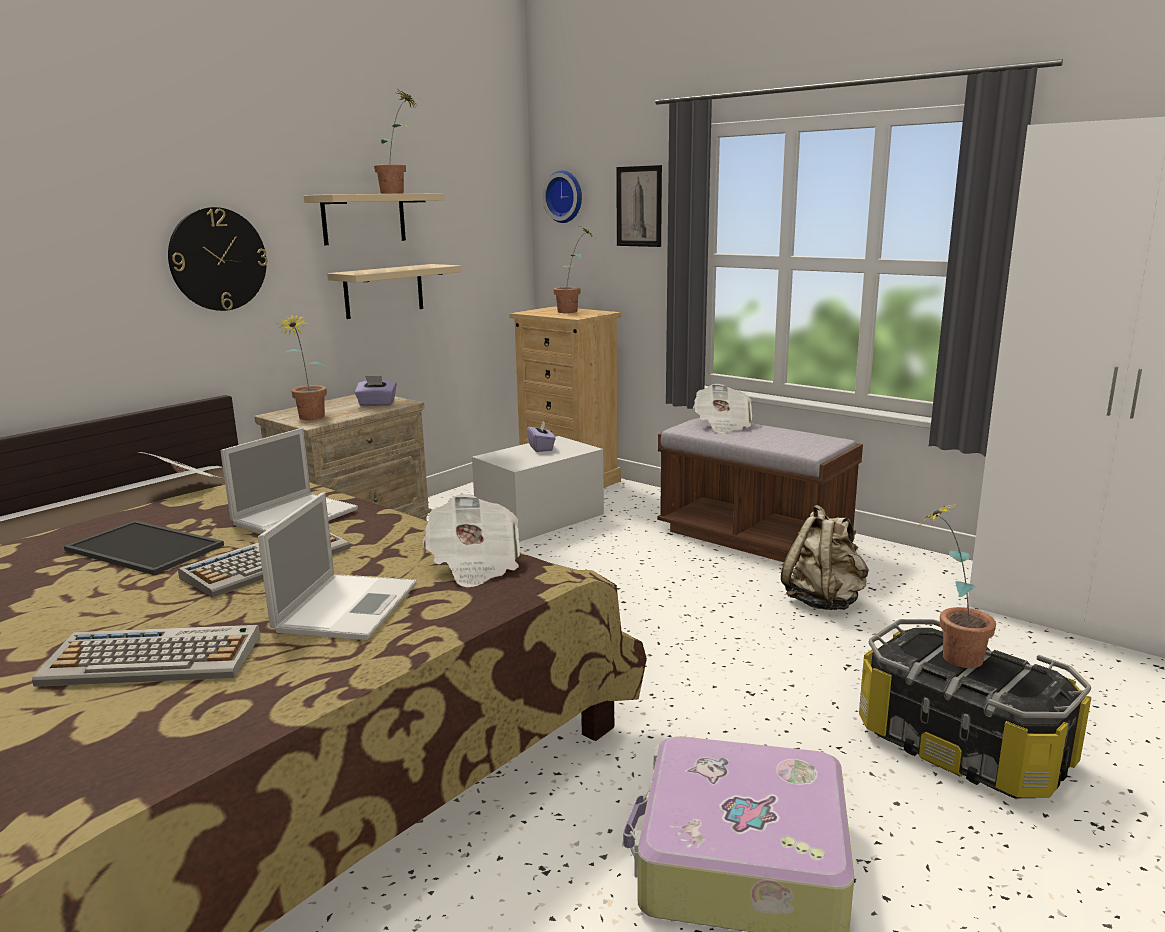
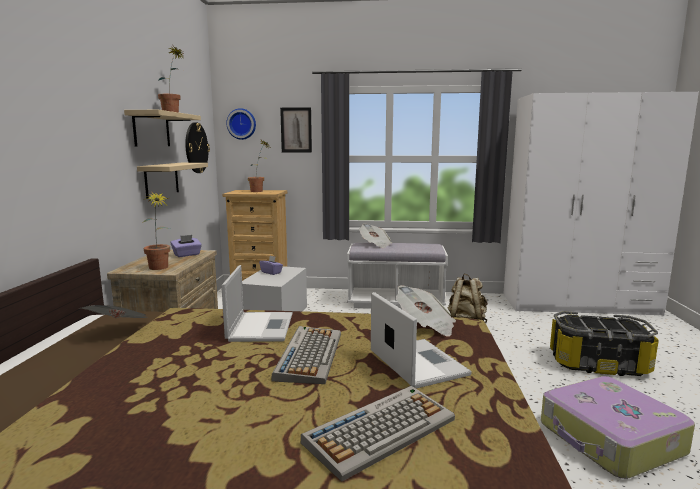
camera: 35 degrees left, 5 degrees down
(147, 547) = (194, 370): tray -> none
(218, 259) = (82, 153): wall clock -> wall clock (196, 148)
(753, 538) = (395, 302): brown bench -> white bench
(949, 654) = (590, 322): potted plant -> none

